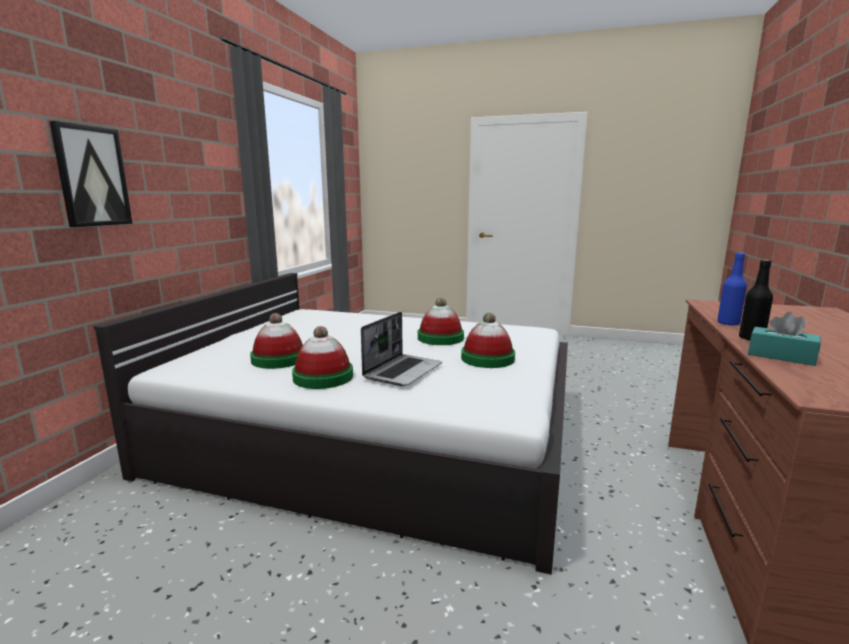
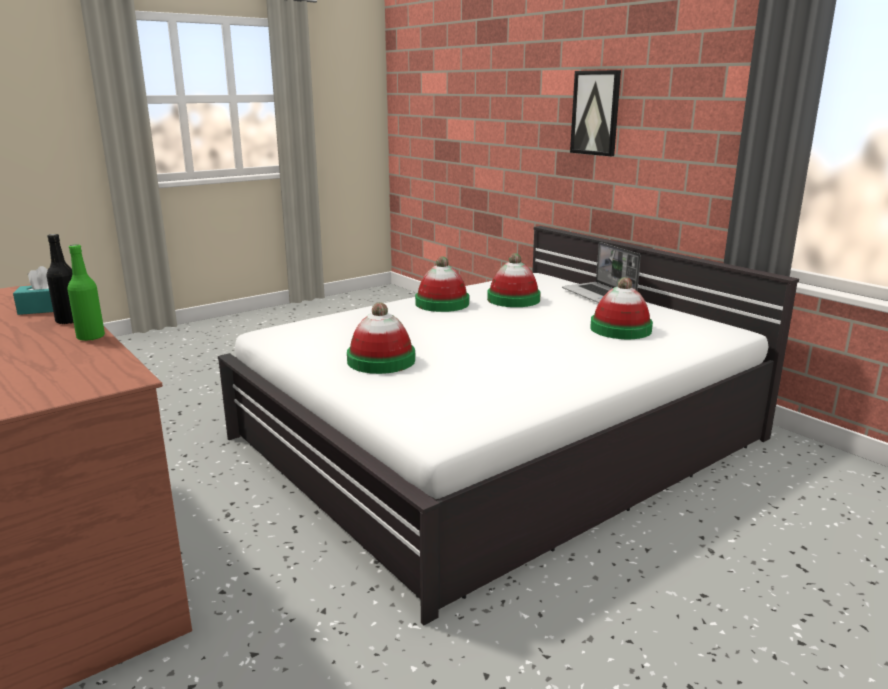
camera: 125 degrees right, 5 degrees up
(403, 371) = (406, 322): laptop -> laptop (599, 295)
(440, 338) = (489, 363): hat -> hat (620, 329)
(728, 323) = (91, 337): blue bottle -> green bottle

